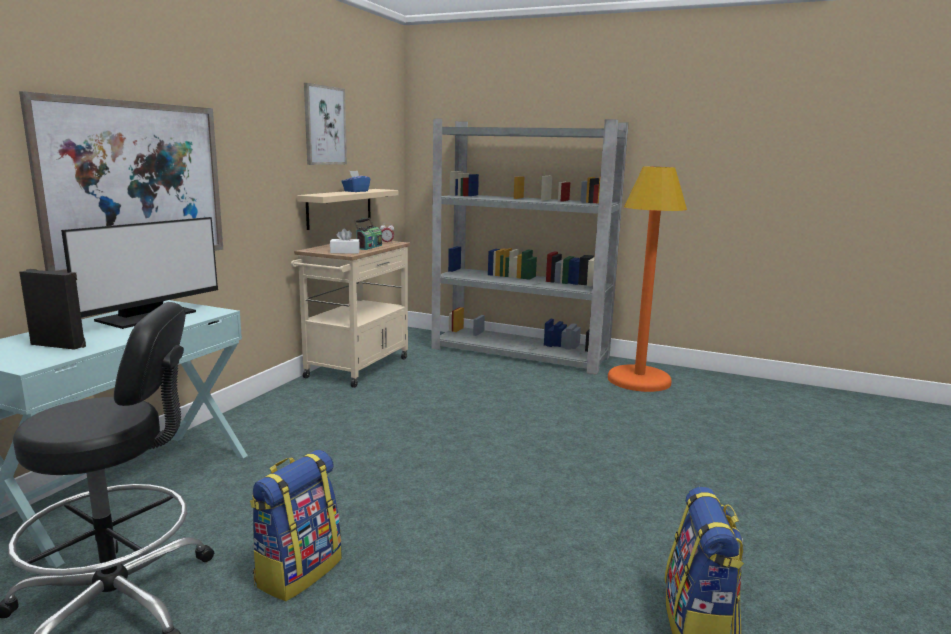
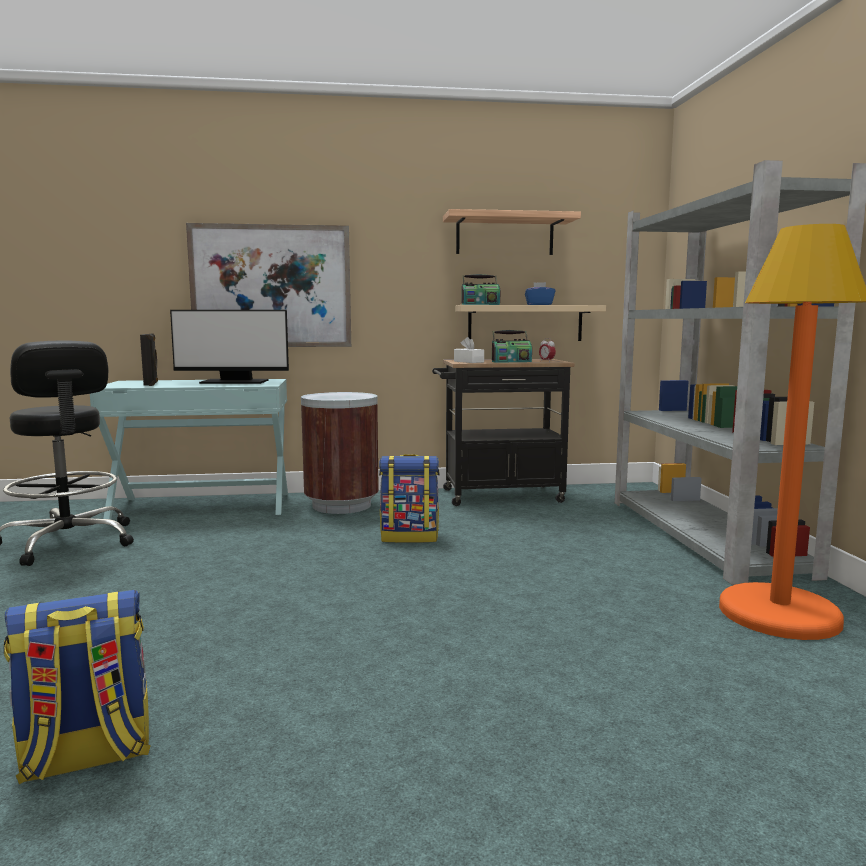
camera: 60 degrees right, 5 degrees down
(271, 424) = (342, 505): none -> brown trash can
(298, 571) = (122, 570): backpack -> backpack (410, 537)
(324, 125) = (504, 235): picture -> shelf
(324, 194) = (480, 304): none -> radio
(355, 369) = (498, 496): beige cart -> black cart

